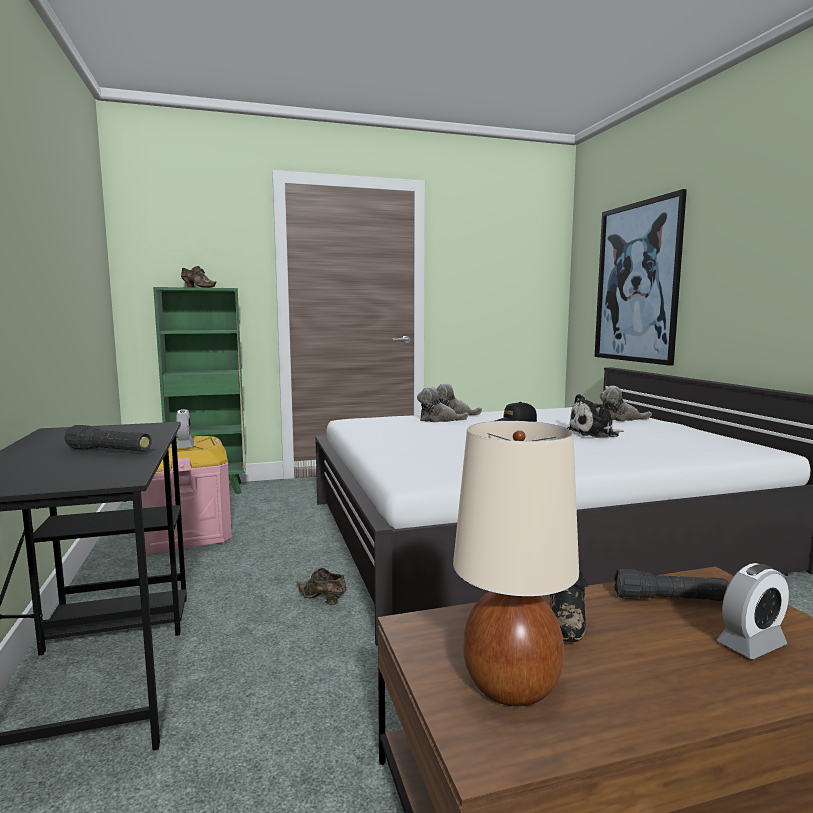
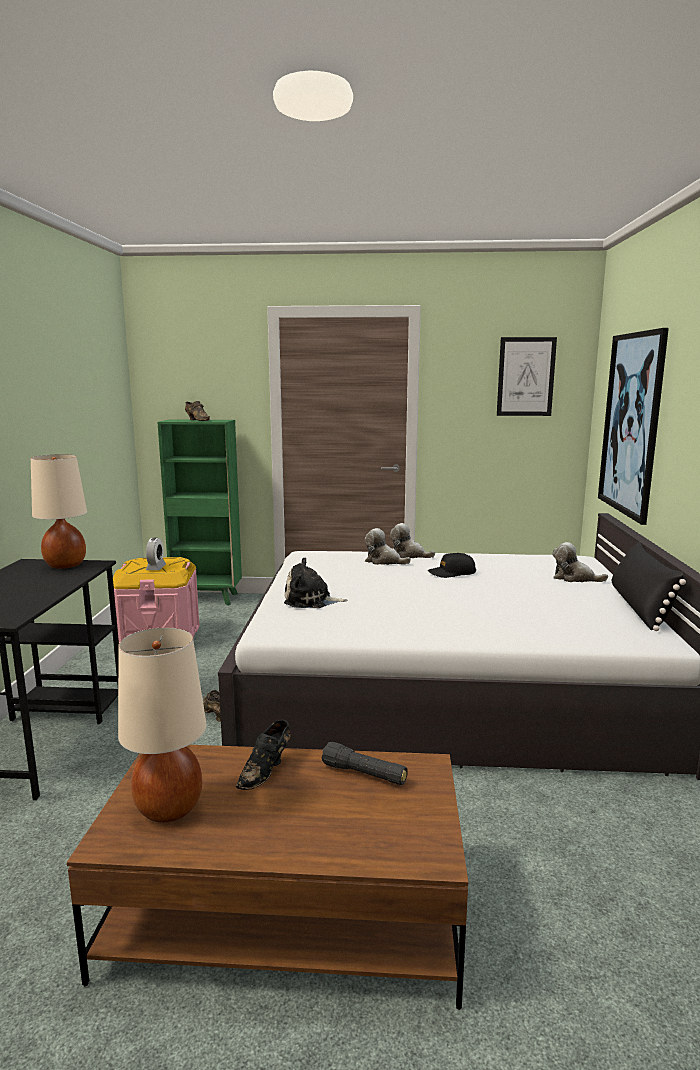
camera: 20 degrees right, 5 degrees up
(109, 451) = (33, 591): black flashlight -> none
(119, 429) = (66, 565): none -> beige table lamp
(517, 253) = (526, 377): none -> picture
(595, 433) = (512, 596): plush toy -> plush toy (311, 601)
(706, 432) = (640, 608): none -> black pillow
(751, 644) = (371, 822): alarm clock -> none

